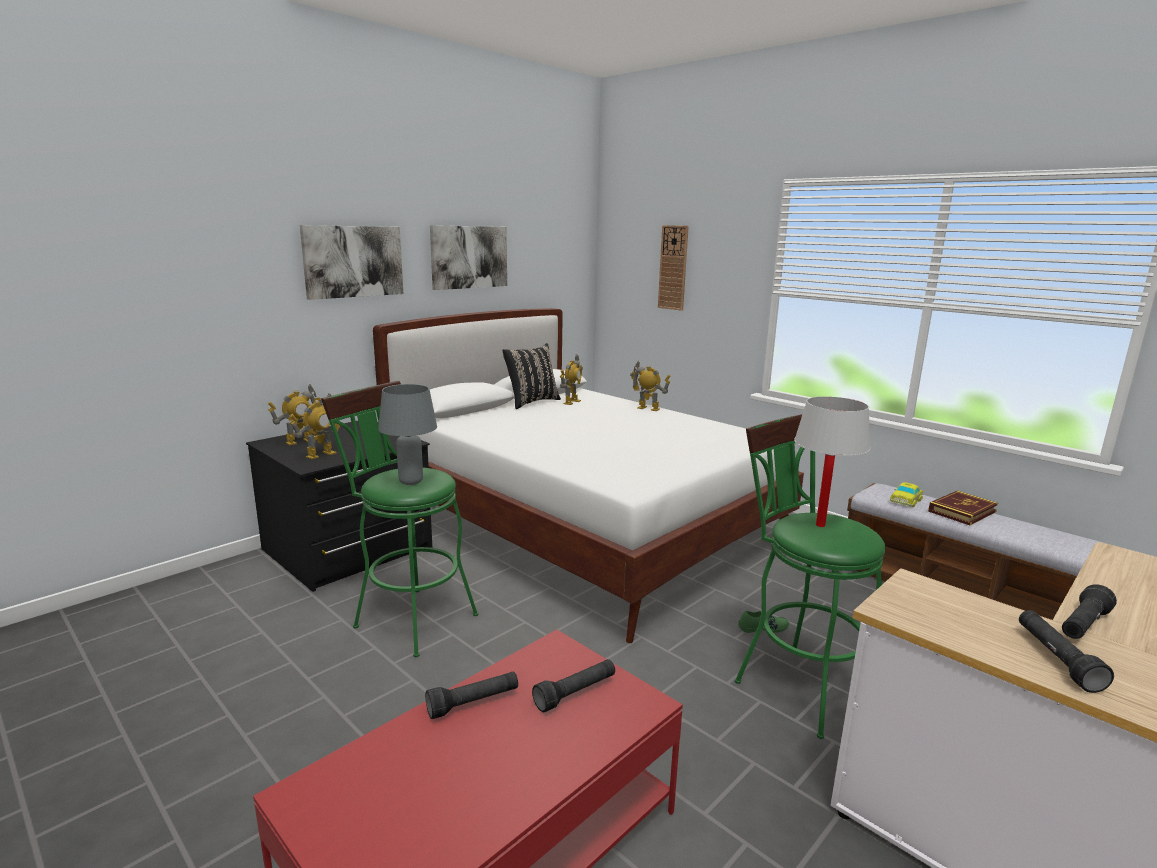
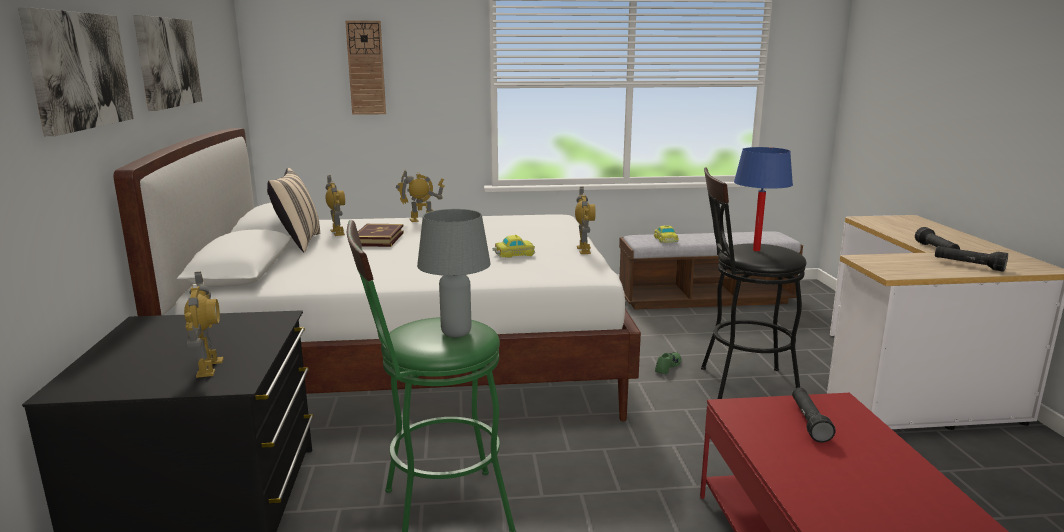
camera: 50 degrees left, 0 degrees up
(300, 441) = (121, 369): toy robot -> toy robot (584, 250)
(473, 703) = (791, 466): black flashlight -> none
(531, 402) = (297, 243): black pillow -> beige pillow
(618, 451) = (513, 254): none -> toy car
(795, 682) = (739, 385): green stool -> black stool
(820, 525) = (756, 250): white table lamp -> blue table lamp
(962, 511) = (700, 236): book -> book (378, 239)

